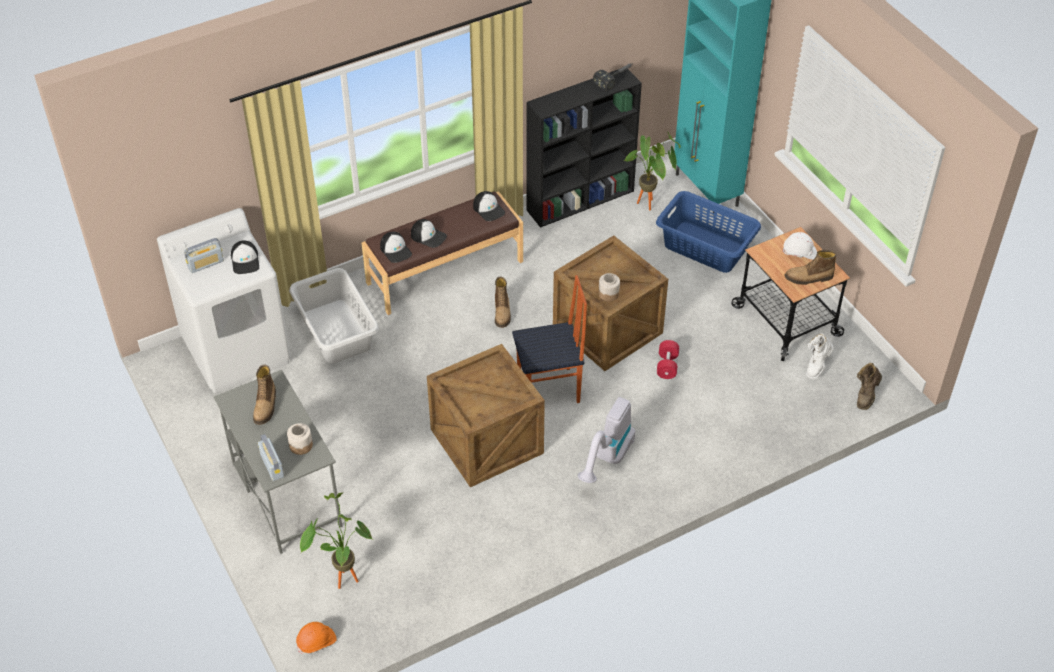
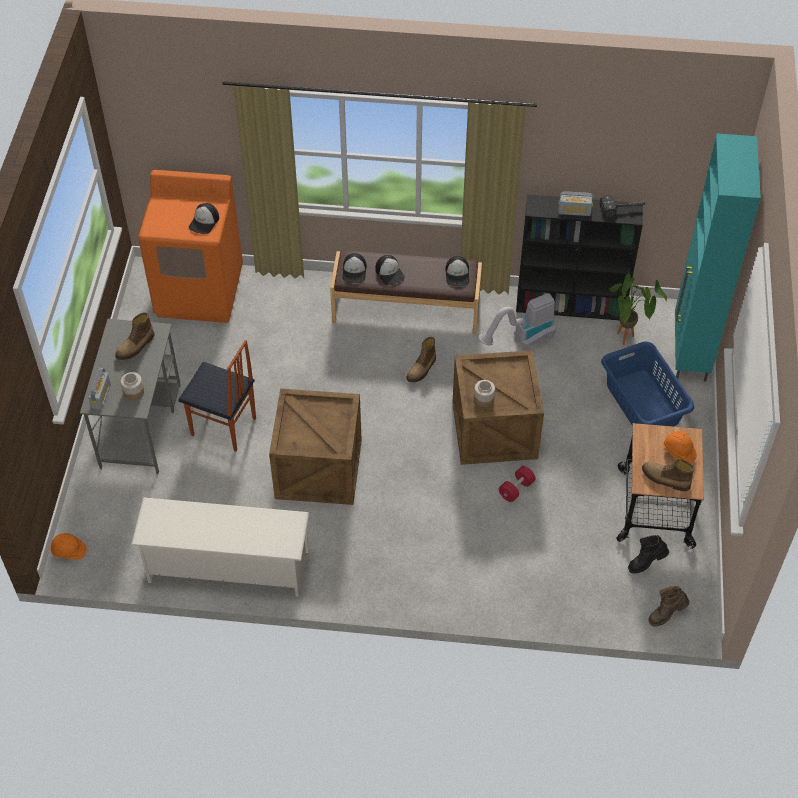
camera: 35 degrees right, 5 degrees up
(206, 264) = (175, 209): radio -> radio (574, 211)
(237, 350) = (200, 292): white washing machine -> orange washing machine
(337, 331) = (283, 315): grey laundry basket -> none
(341, 578) = (124, 514): potted plant -> none
(479, 567) = (227, 567): none -> white shoe rack
(549, 390) = (403, 455): chair -> chair (223, 428)
(607, 459) = (398, 539): vacuum cleaner -> vacuum cleaner (521, 340)
(799, 252) = (678, 452): white hard hat -> orange hard hat
(817, 366) = (646, 562): white boot -> black boot

